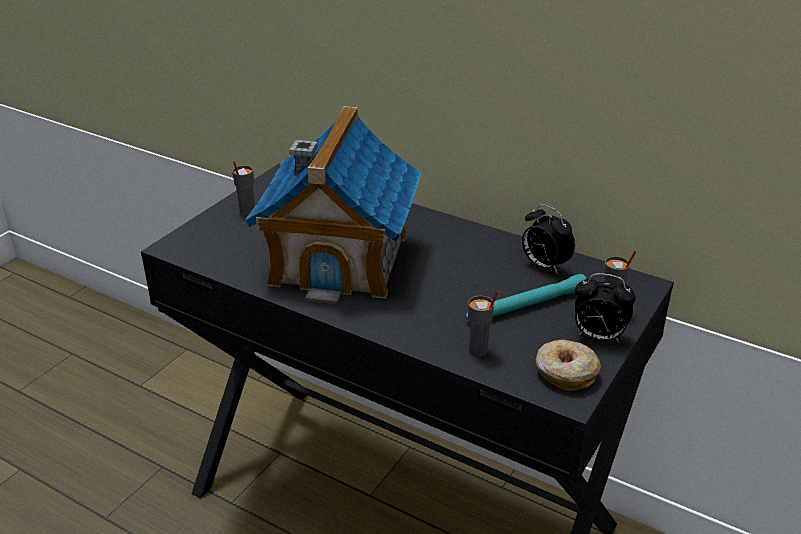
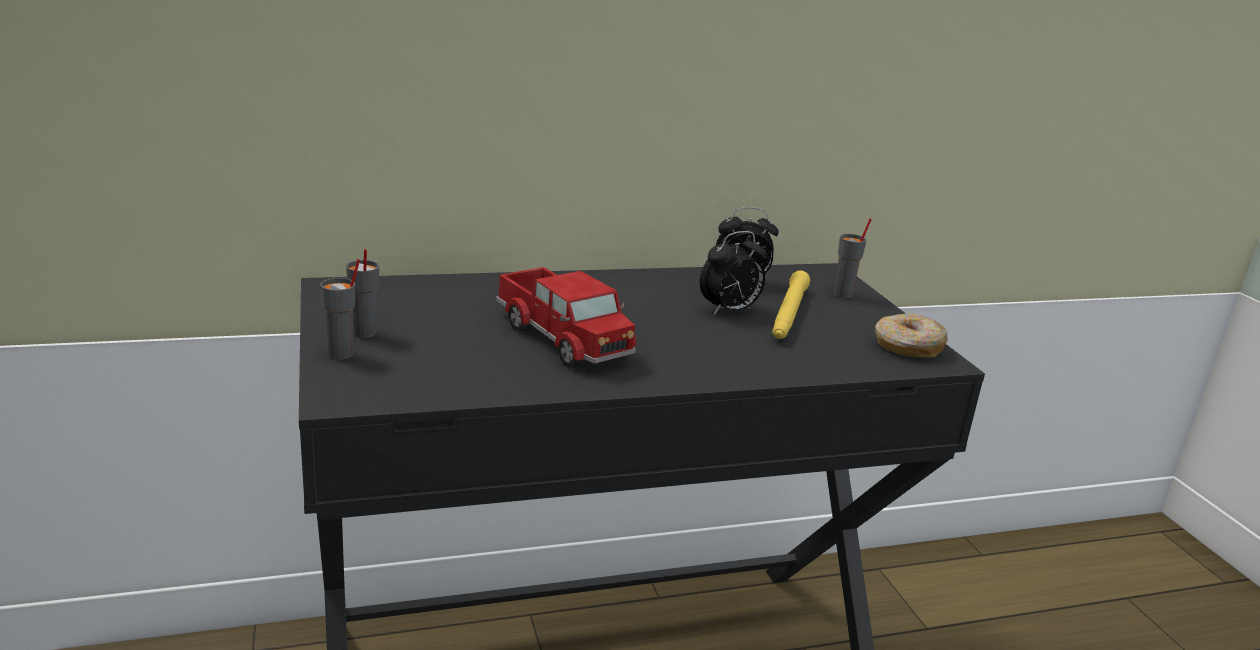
camera: 50 degrees left, 10 degrees down
(340, 259) = (564, 338): toy house -> toy truck
(478, 351) = (826, 359): grey cup -> grey cup (341, 354)
(525, 306) = (788, 314): turquoise flashlight -> yellow flashlight
(598, 337) = (875, 315): alarm clock -> alarm clock (729, 311)

